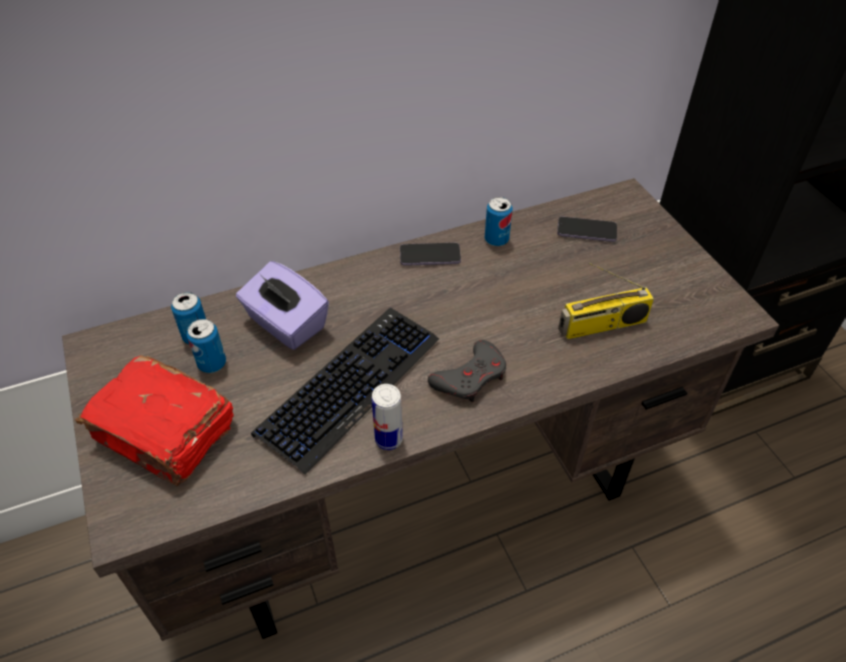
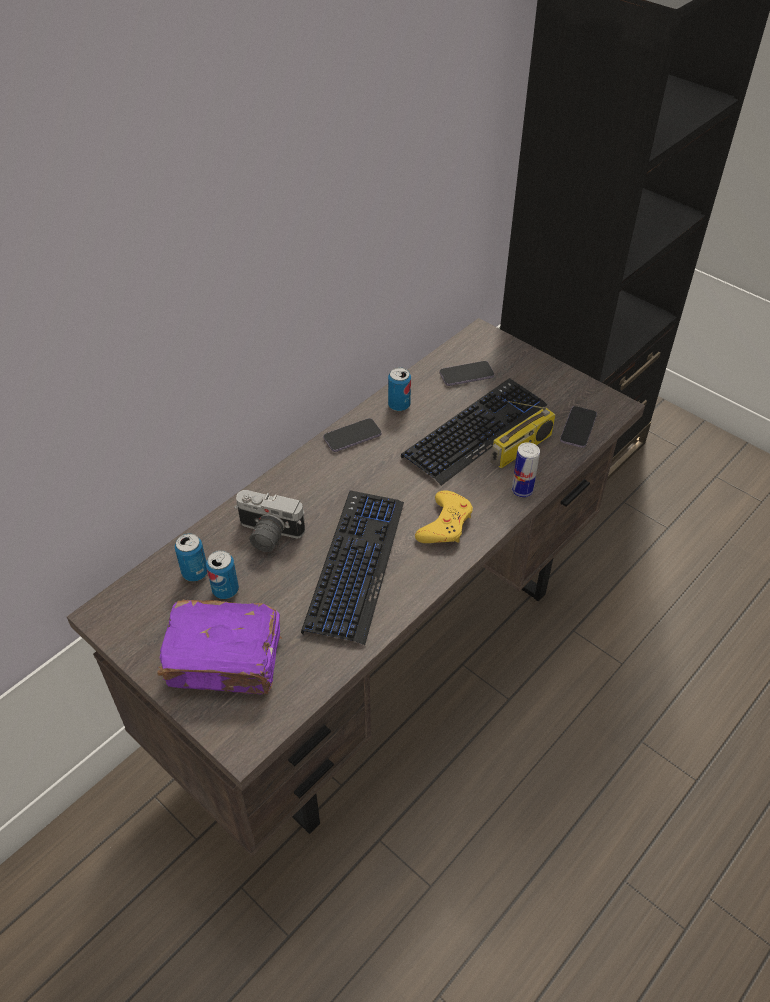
camera: 25 degrees left, 0 degrees up
(165, 433) = (226, 660): red book -> purple book
(286, 324) = (267, 535): purple tissue box -> camera
(388, 439) = (412, 594): can -> can (522, 490)
(470, 377) = (445, 524): grey game controller -> yellow game controller
(561, 291) = (475, 431): none -> keyboard
(682, 325) = (578, 428): none -> phone

